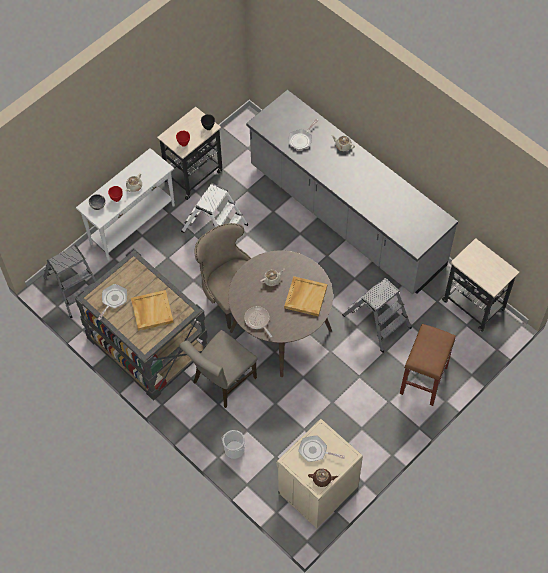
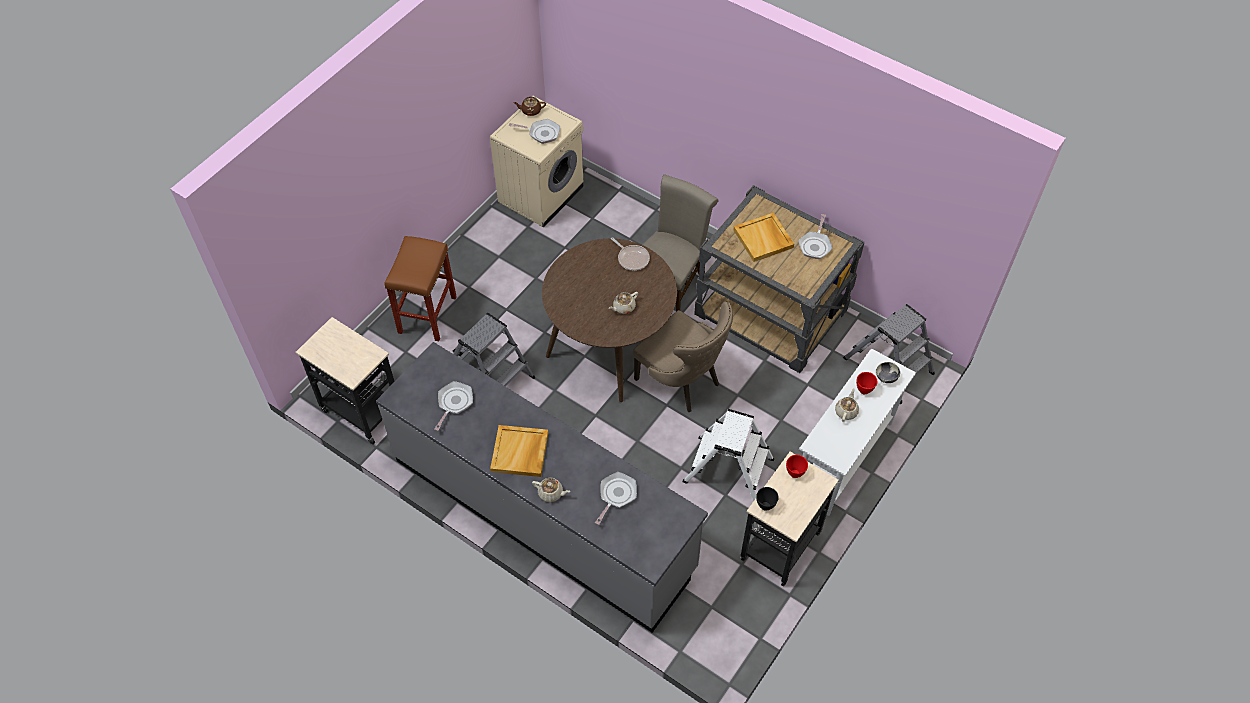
camera: 170 degrees right, 5 degrees down
(234, 449) = (640, 219): bucket -> none
(305, 297) = (577, 292): beige tray -> beige tray (520, 452)
(403, 212) = (454, 403): none -> frying pan

